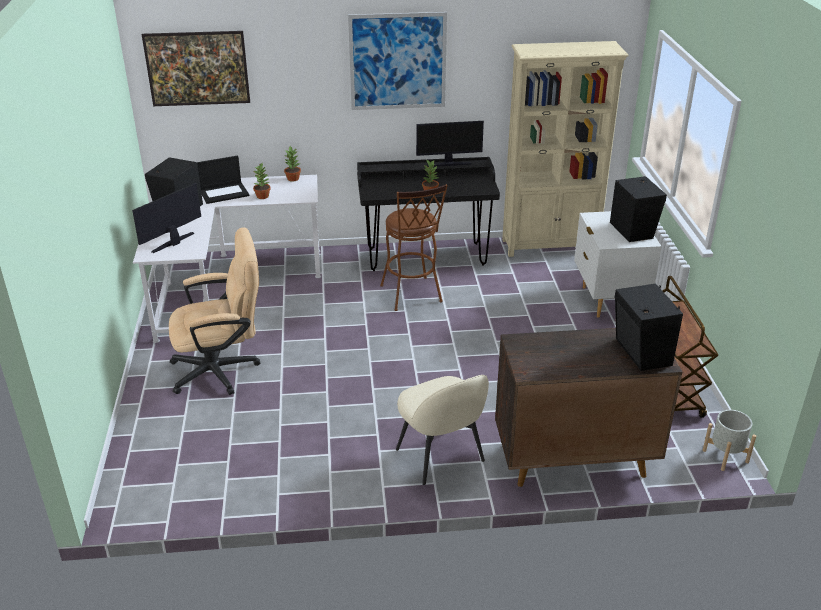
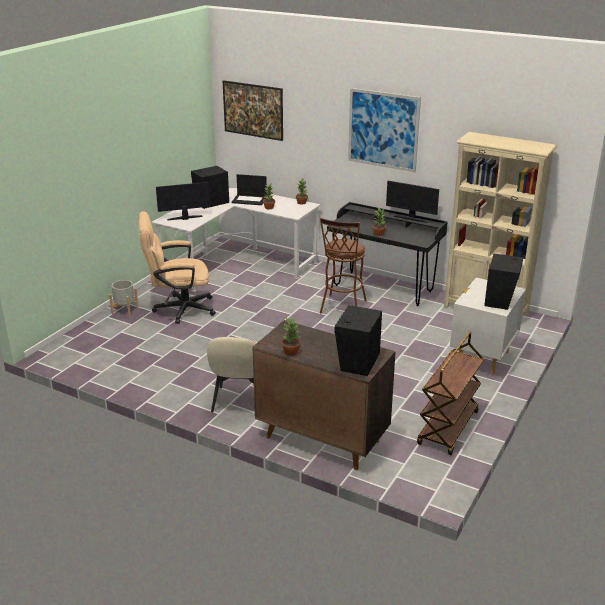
camera: 35 degrees right, 5 degrees down
(223, 370) = (178, 309): beige office chair -> beige office chair turned 150 degrees clockwise
(563, 370) = (291, 351): none -> potted plant
(725, 456) = (433, 484): grey planter -> grey planter (125, 310)

